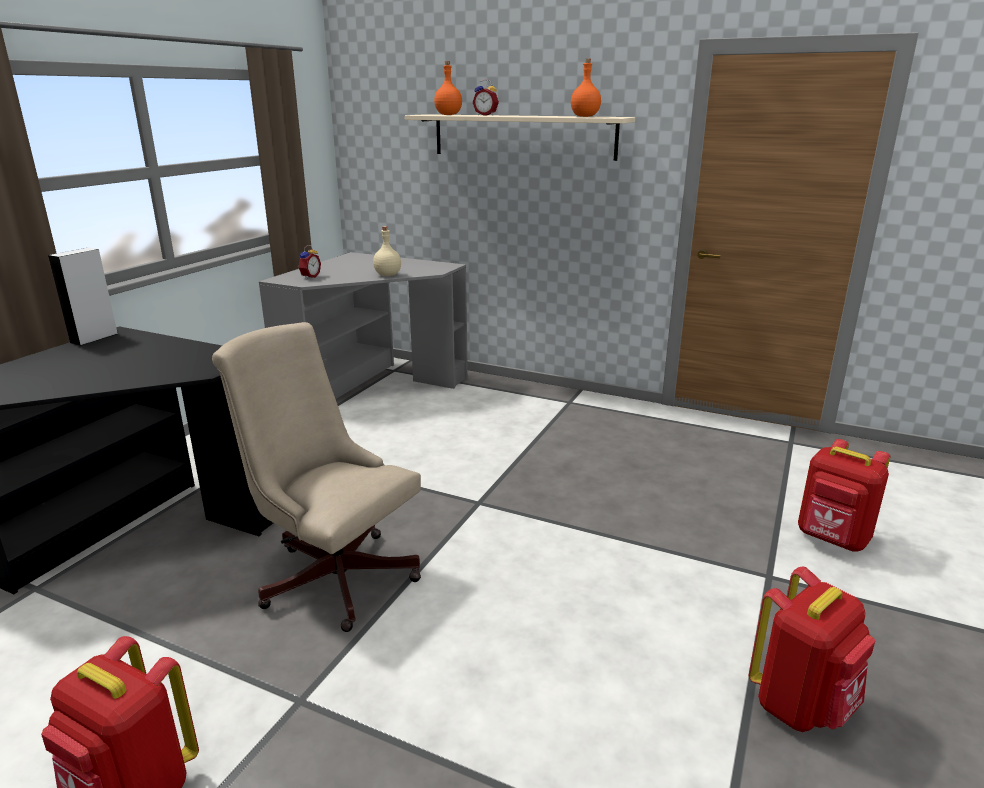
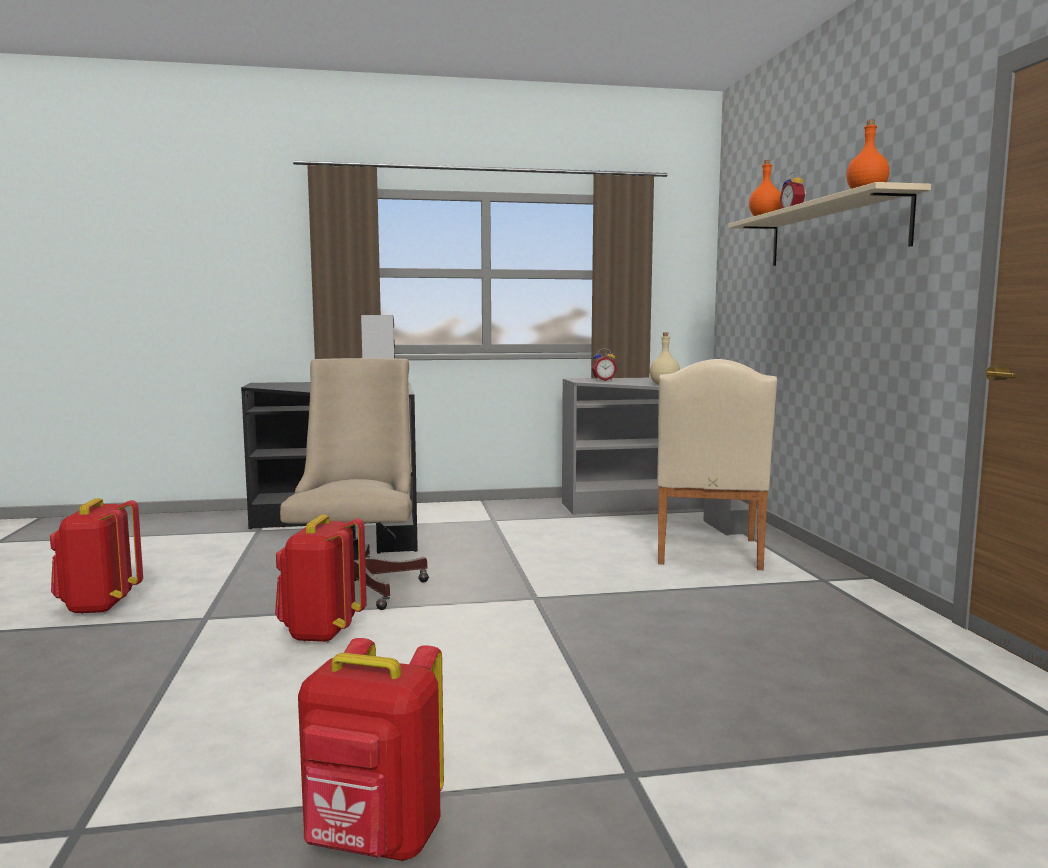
camera: 55 degrees right, 15 degrees down
(479, 410) = (707, 554): none -> beige chair
(832, 539) = (819, 813): red backpack -> red backpack (321, 632)

